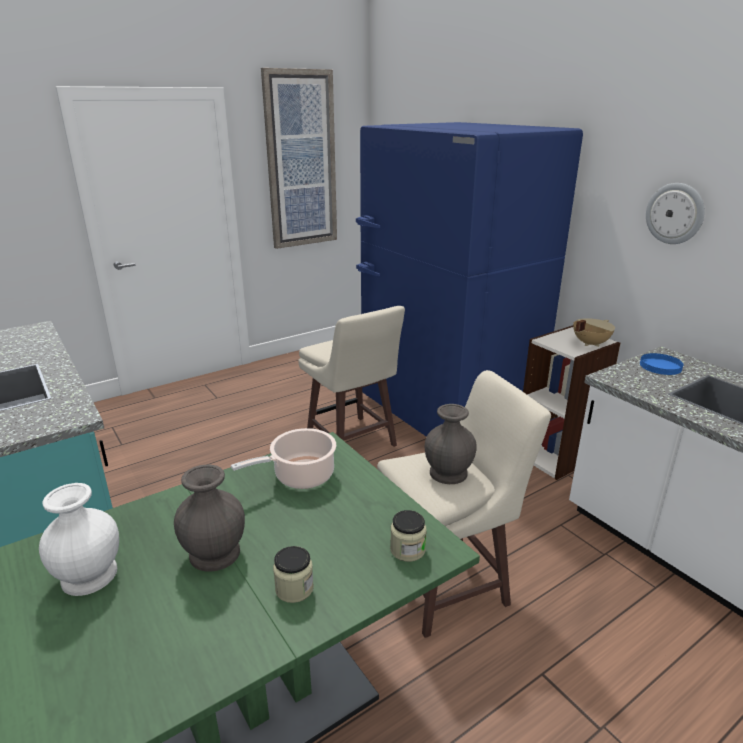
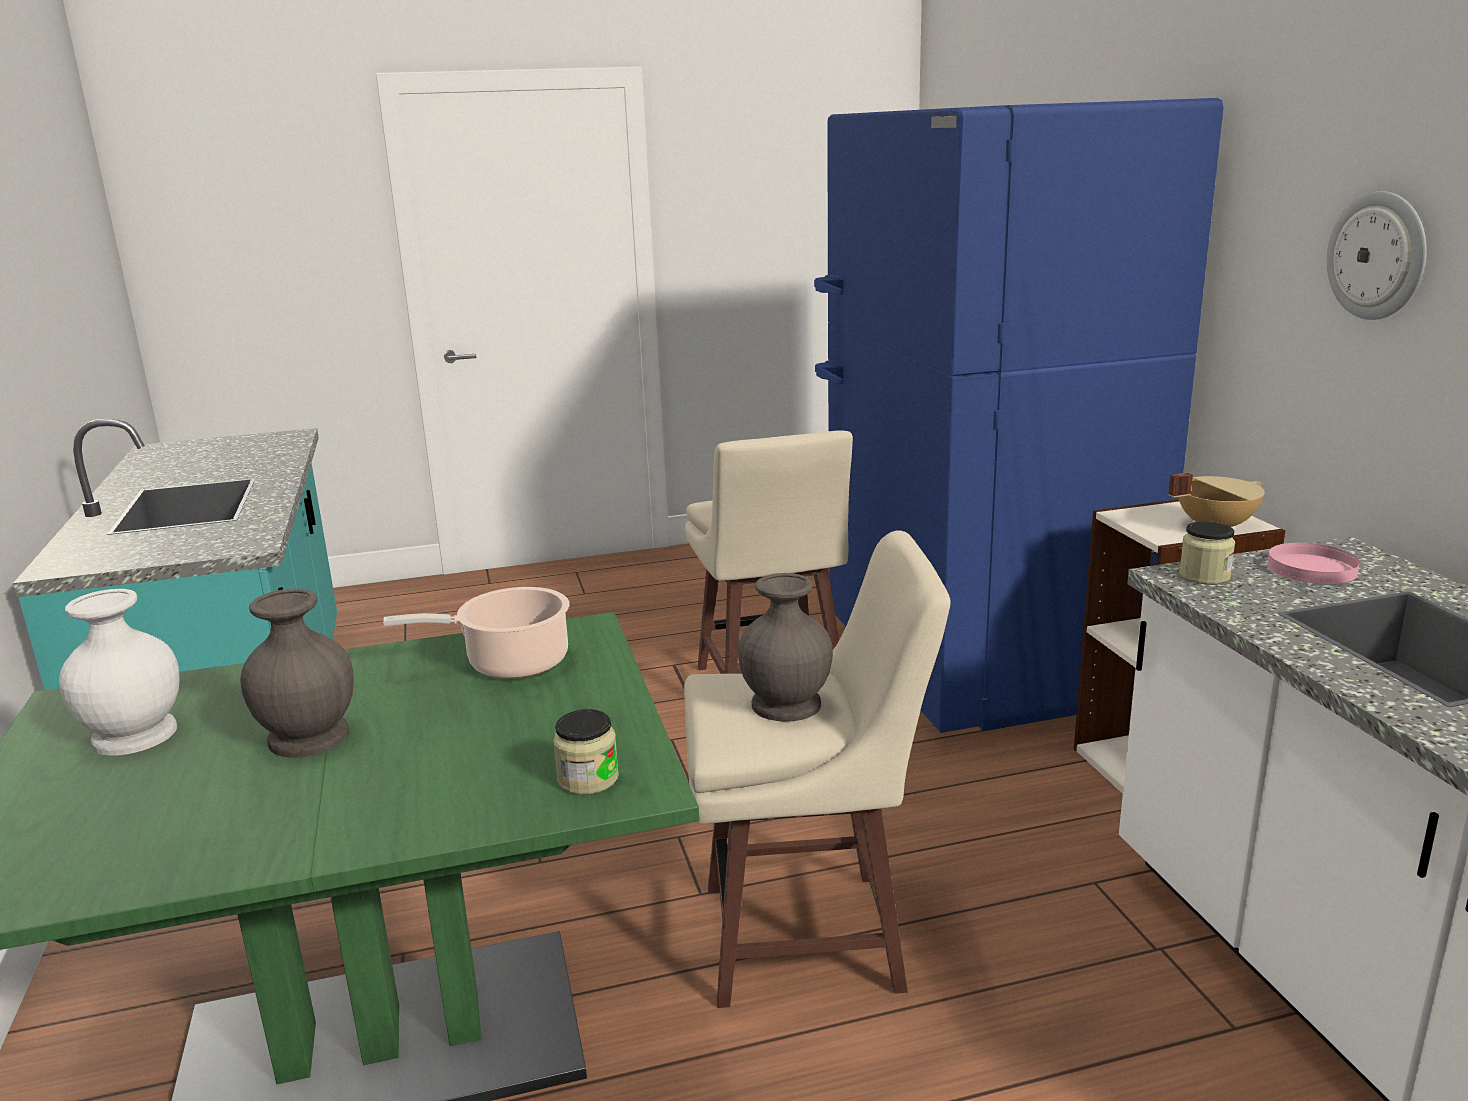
camera: 20 degrees right, 5 degrees down
(294, 588) = (379, 797): jar -> jar (1204, 576)
(301, 161) = (778, 191): picture -> none
(660, 366) = (1311, 568): blue plate -> pink plate

